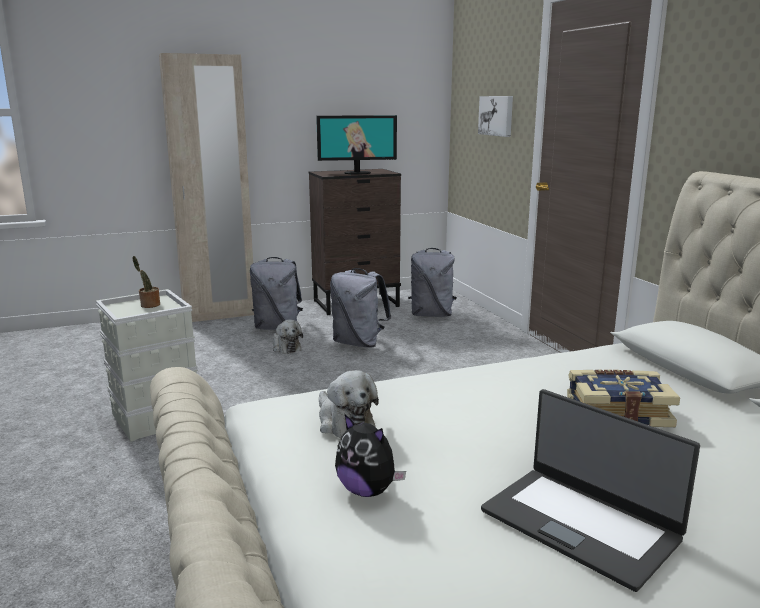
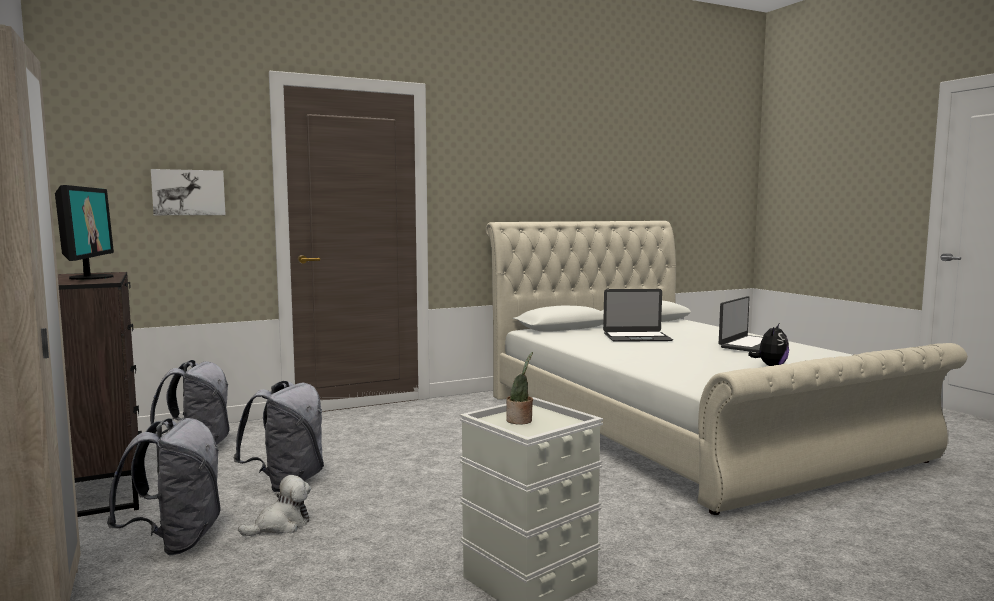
camera: 95 degrees left, 10 degrees down
(344, 423) = (707, 369): plush toy -> none
(617, 412) = (637, 337): book -> laptop

